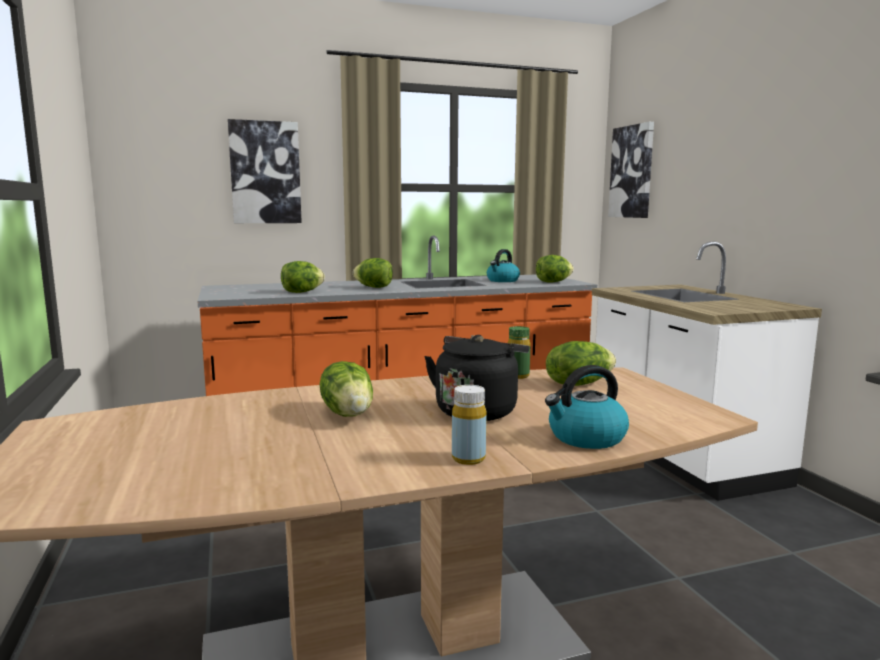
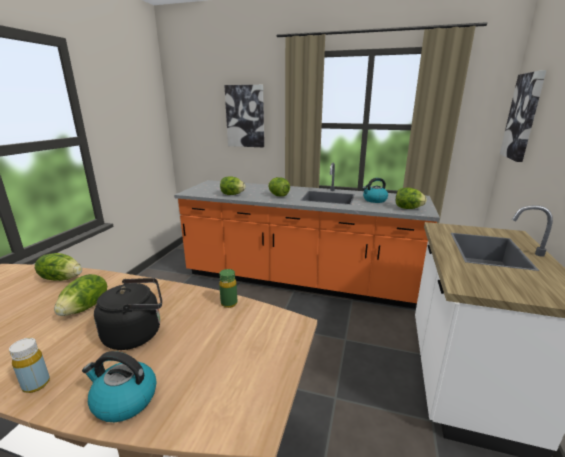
camera: 35 degrees right, 10 degrees up
(578, 383) = (246, 328): lettuce -> lettuce (62, 278)

